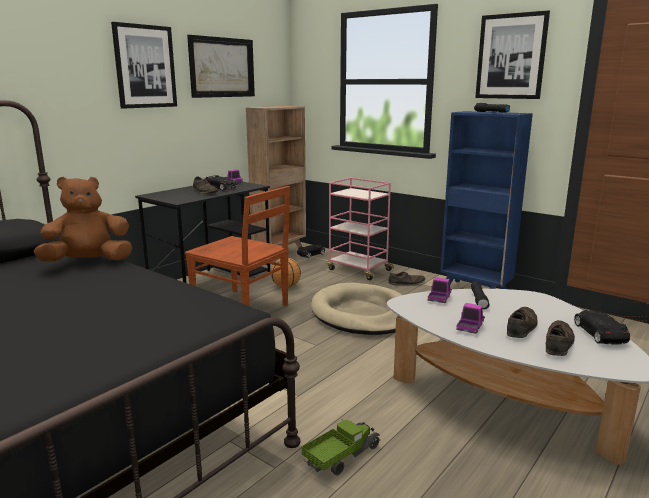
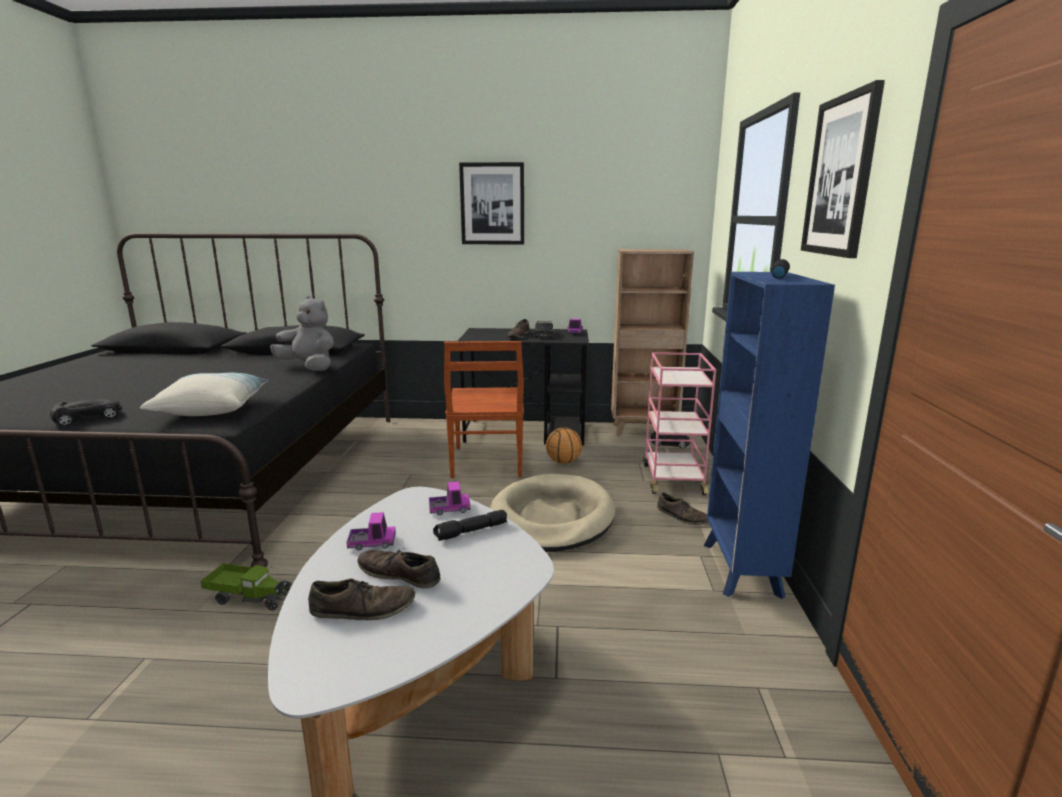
camera: 55 degrees right, 0 degrees up
(88, 262) = (309, 367): brown plush toy -> grey plush toy
(164, 312) = (212, 409): none -> pillow
(222, 67) = (592, 202): picture -> none
(521, 327) = (399, 574): brown shoe -> brown shoe turned 150 degrees counterclockwise
(599, 333) = (426, 639): black toy car -> black toy car (89, 418)

